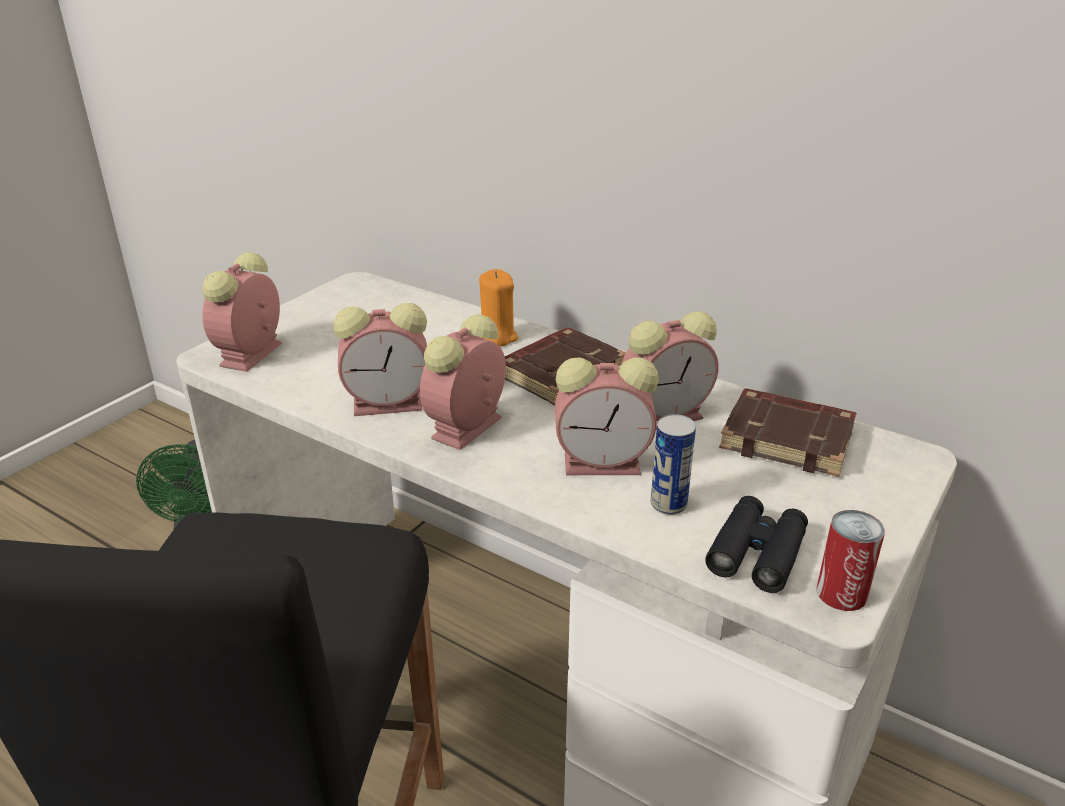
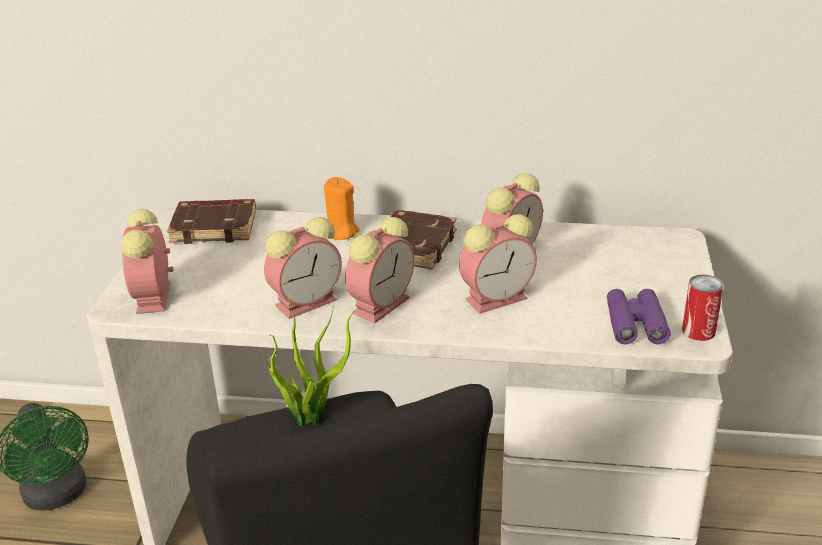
camera: 25 degrees left, 0 degrees up
(304, 538) = (313, 417): none -> potted plant
(465, 429) = (382, 304): alarm clock -> alarm clock turned 150 degrees counterclockwise
(668, 504) = (560, 311): can -> none
(757, 553) = (635, 324): black binoculars -> purple binoculars
(789, 439) = (599, 248): brown book -> brown book (215, 226)

